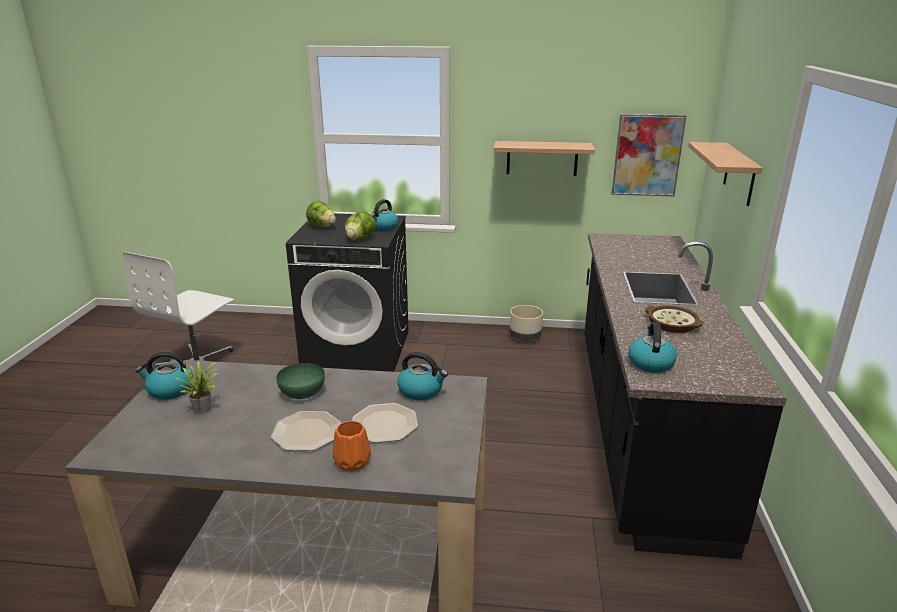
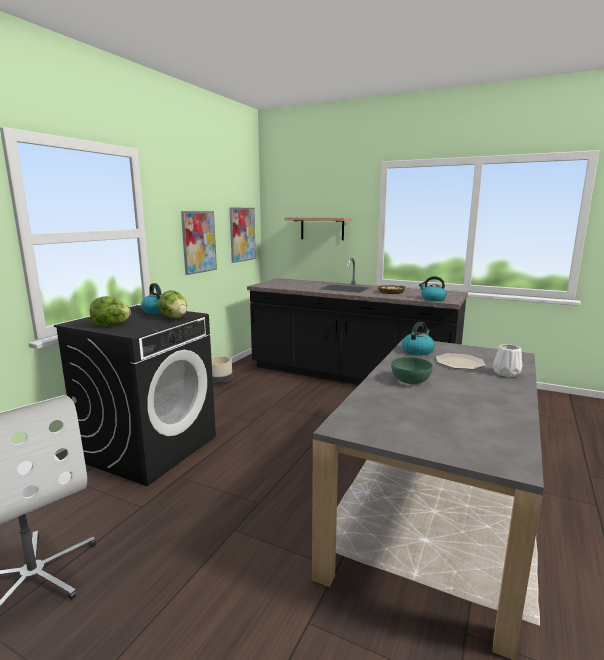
camera: 70 degrees left, 10 degrees down
(170, 390) = (388, 432): kettle -> none
(203, 408) = (428, 417): potted plant -> none
(307, 432) = (470, 382): plate -> none
(352, 461) = (505, 373): orange vase -> white vase
(542, 158) = (199, 242): shelf -> picture

